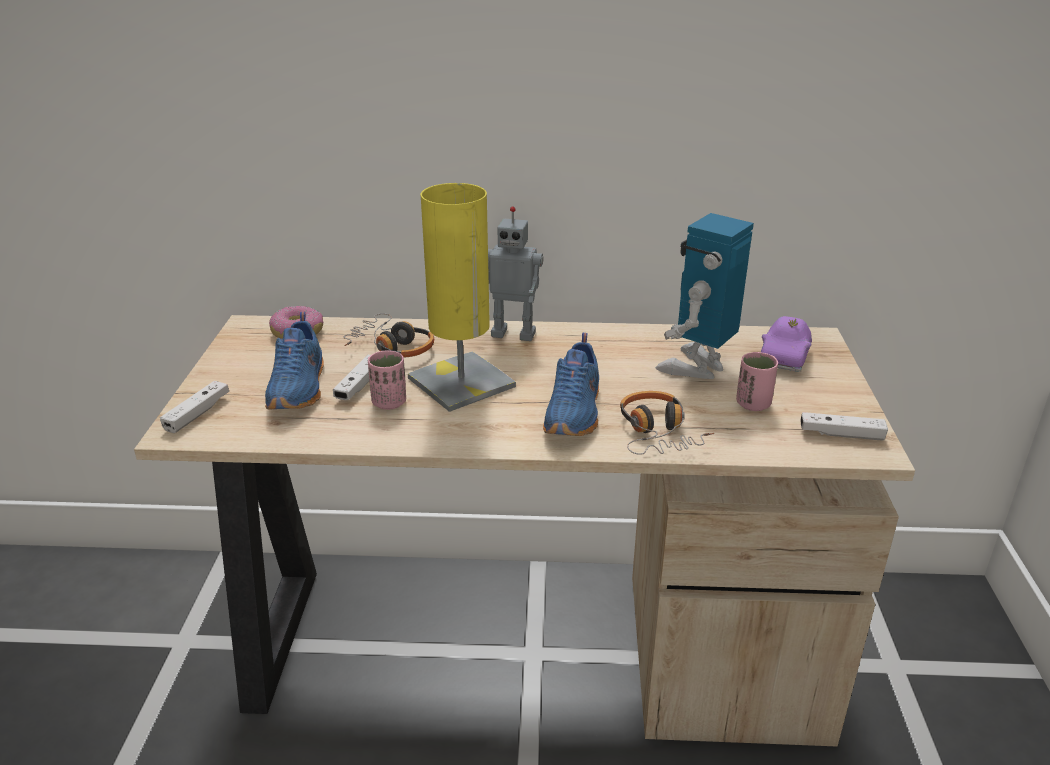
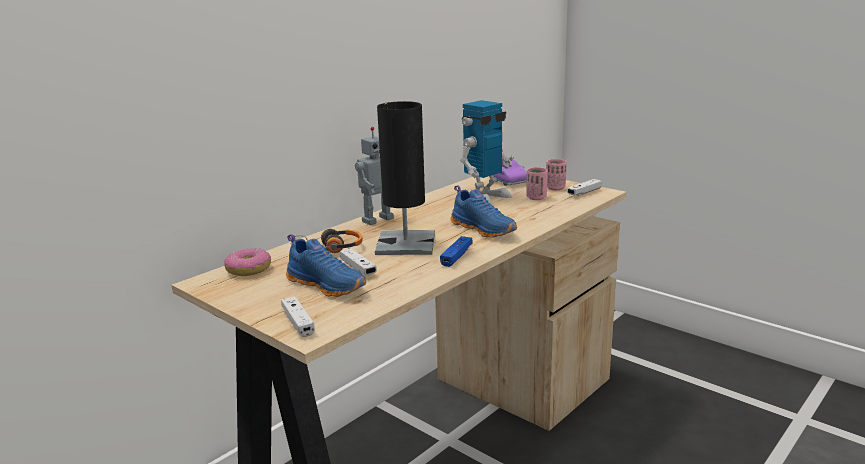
camera: 50 degrees left, 10 degrees down
(389, 402) = (394, 266): pink cup -> pink cup (555, 188)
(461, 382) = (406, 244): yellow table lamp -> black table lamp
(461, 430) = (456, 256): none -> blue game controller
(658, 433) = (531, 220): headphones -> none
(697, 367) = (486, 197): toy robot -> toy robot turned 120 degrees counterclockwise

